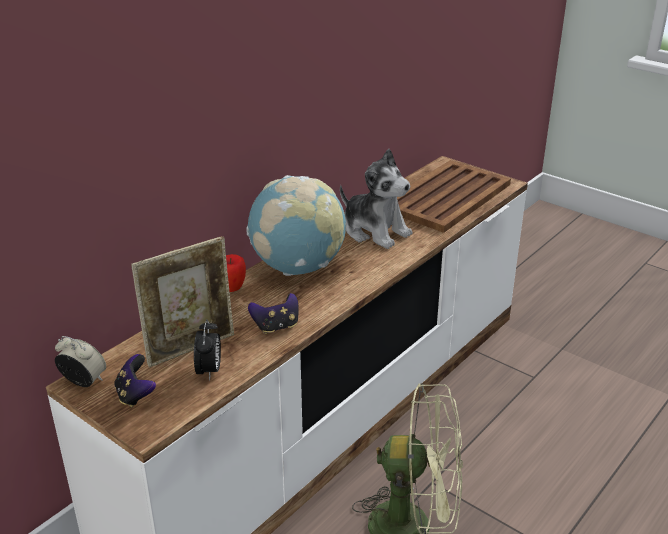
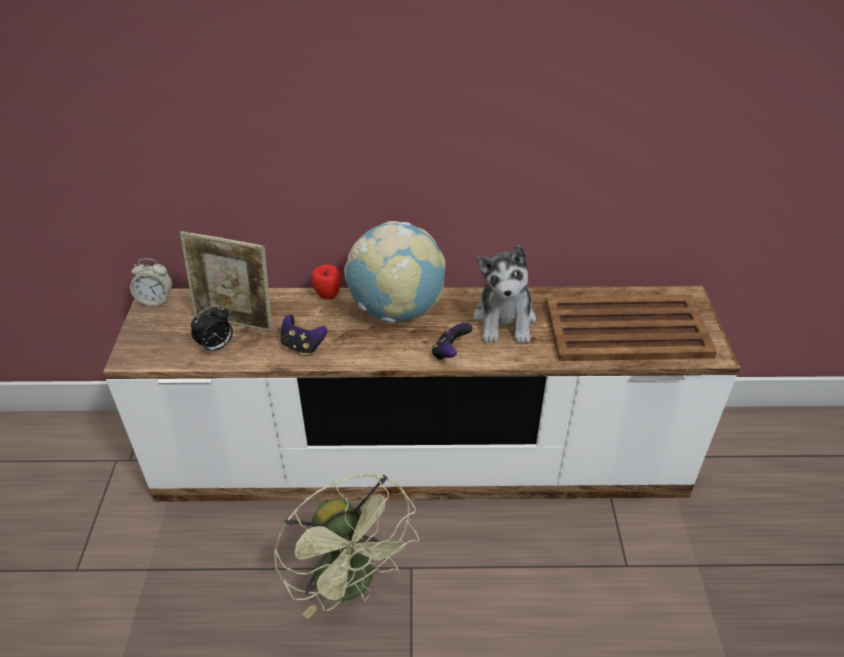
camera: 50 degrees right, 10 degrees up
(84, 381) = (156, 300): alarm clock -> alarm clock turned 105 degrees clockwise
(135, 395) = (160, 330): game controller -> game controller (450, 353)

